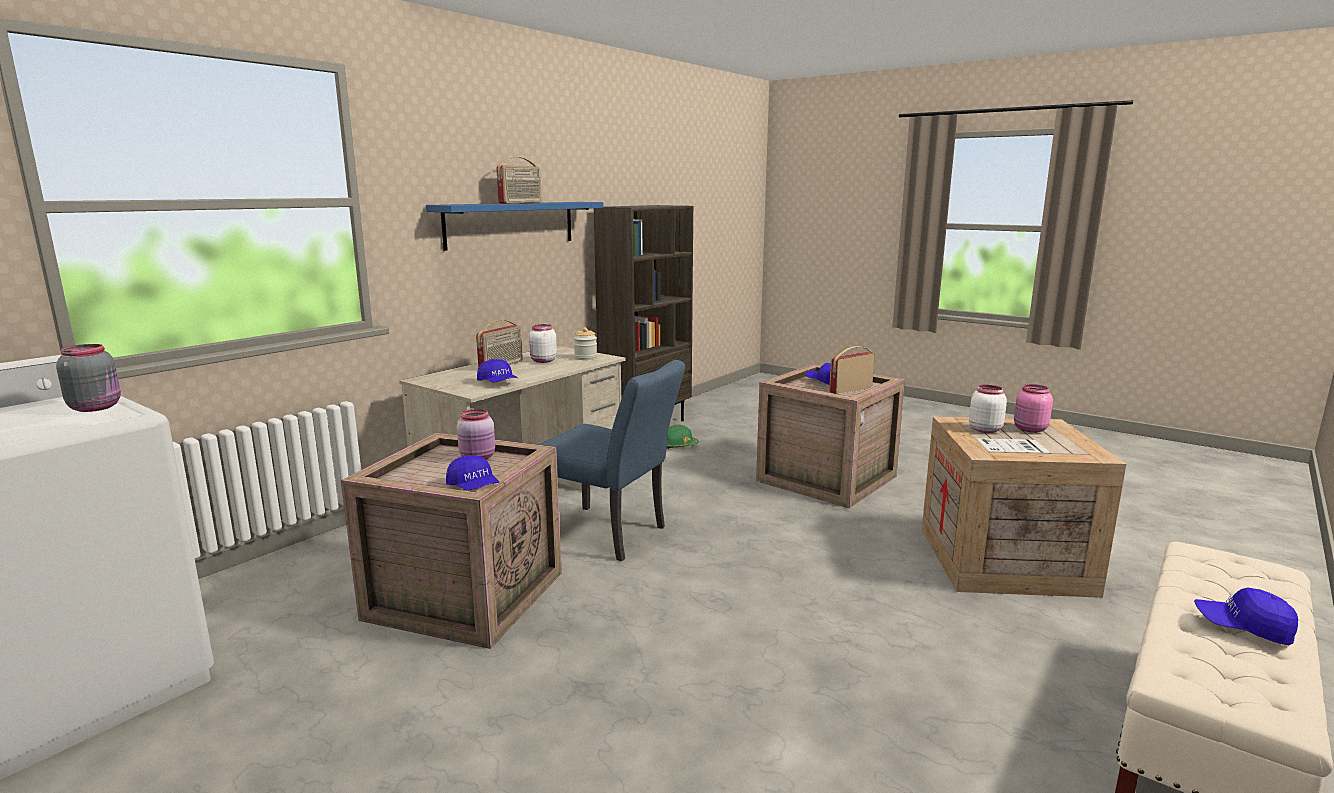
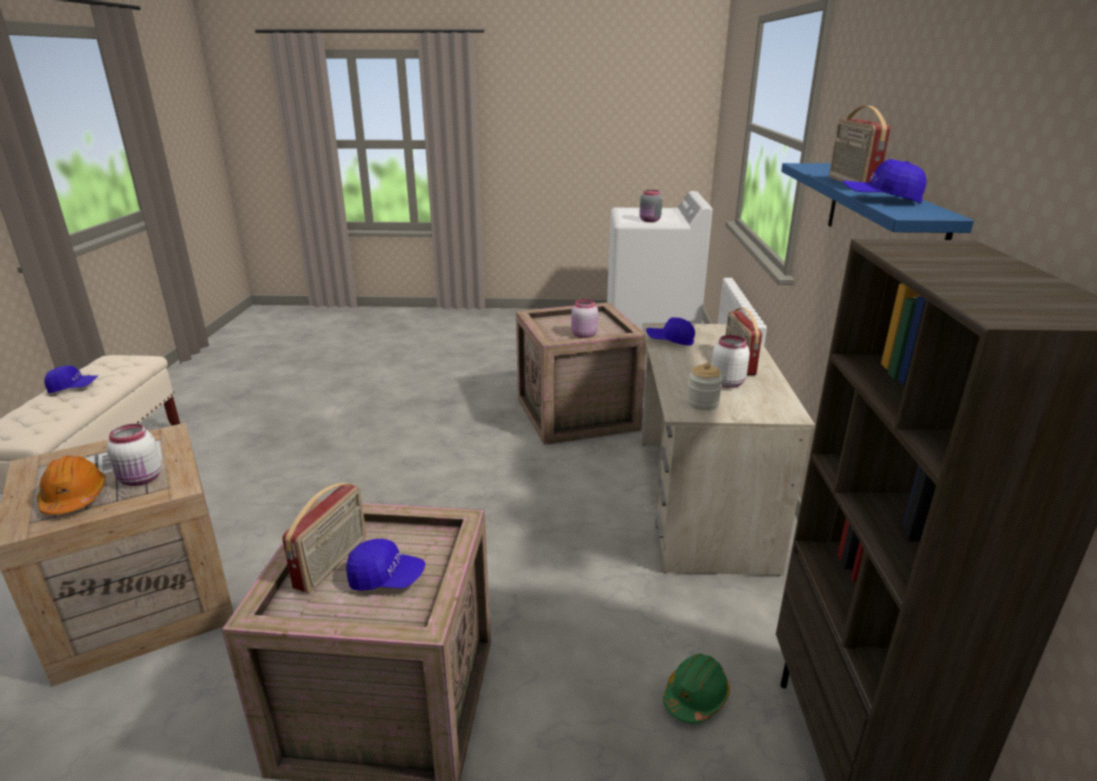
camera: 145 degrees right, 10 degrees up
(473, 487) = (542, 321): blue cap -> blue cap (881, 200)
(610, 535) = (555, 486): blue chair -> none
(1029, 429) = (74, 498): pink jar -> orange hard hat

